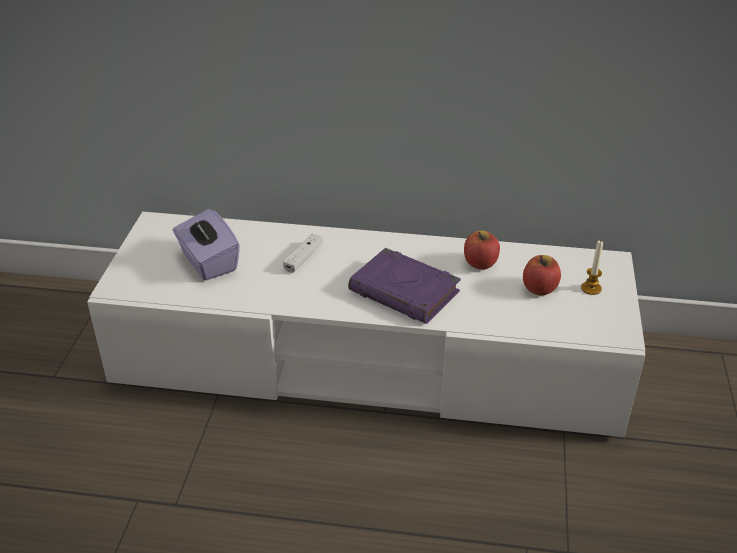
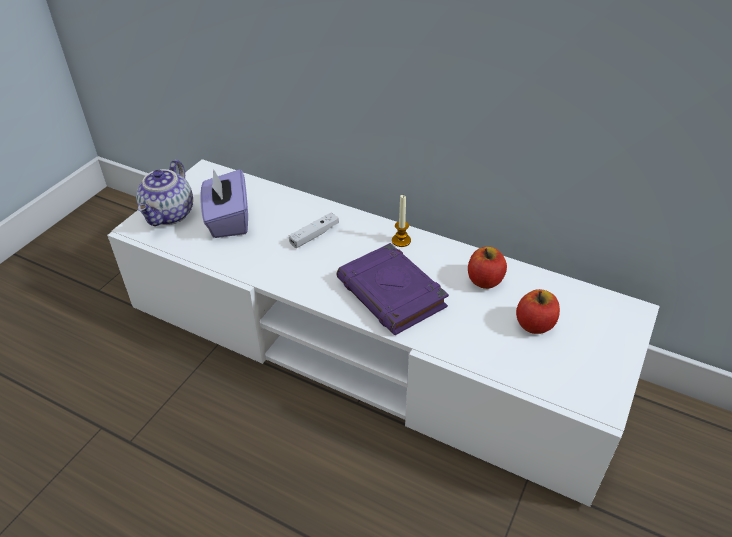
camera: 20 degrees right, 5 degrees up
(144, 269) = (170, 215): none -> teapot
(591, 288) = (593, 338): candle -> candle (401, 240)

